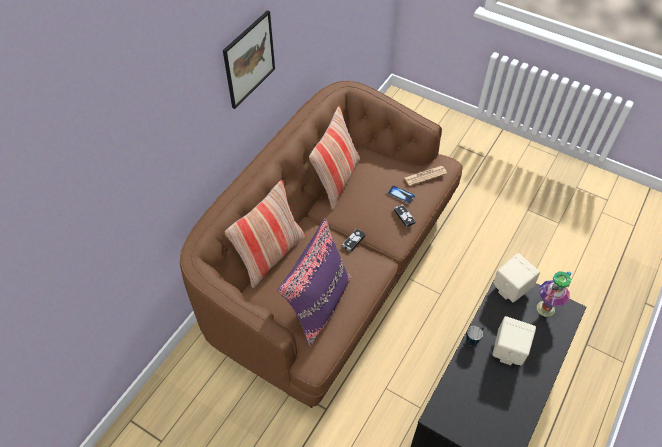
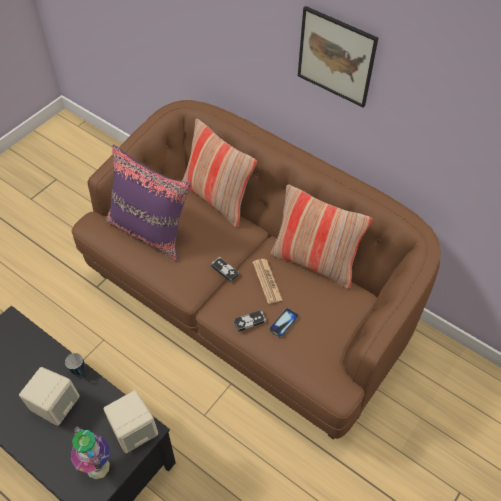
camera: 95 degrees right, 0 degrees up
(425, 176) = (314, 357): newspaper -> newspaper (267, 281)

